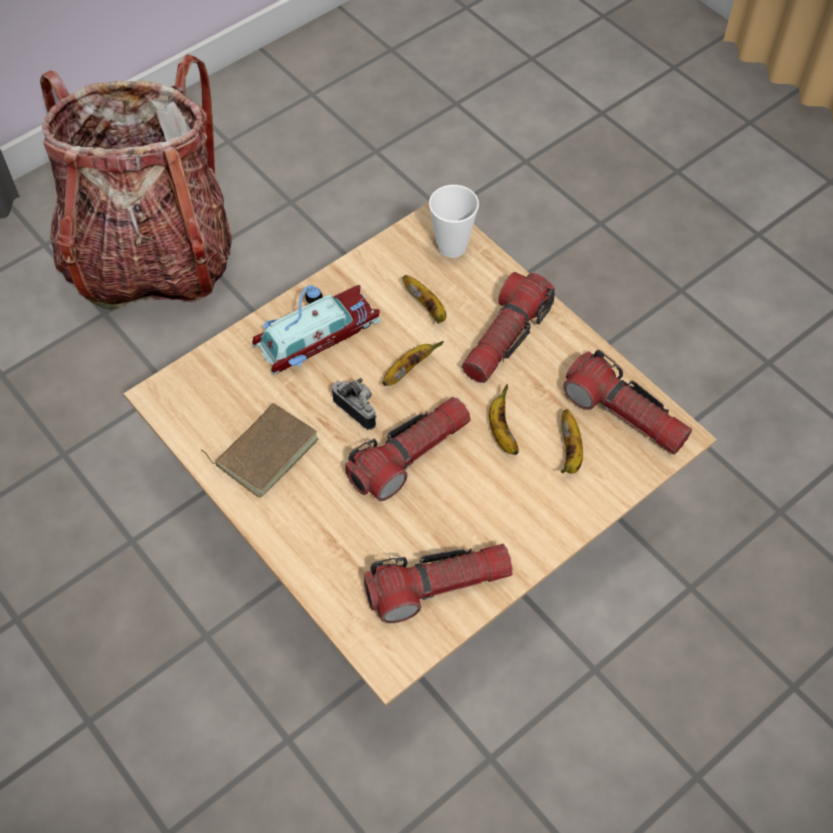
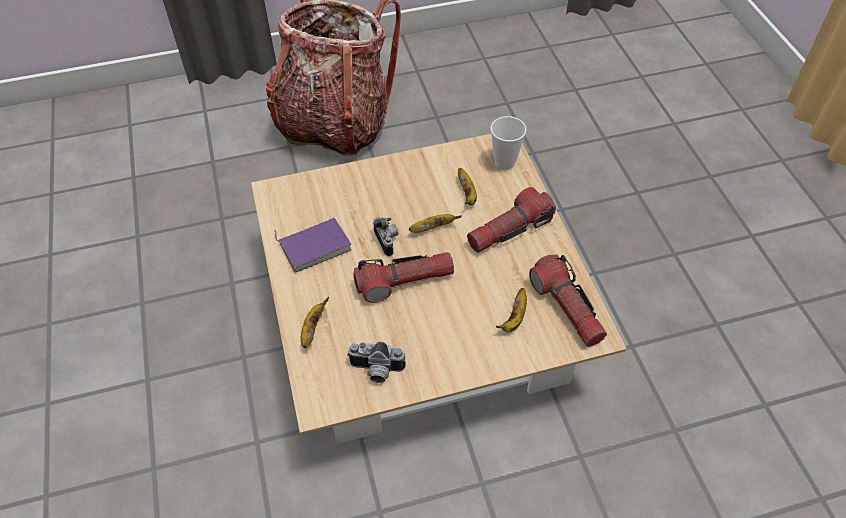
camera: 25 degrees right, 5 degrees down
(265, 450) = (315, 245): brown book -> purple book
(314, 333) = (385, 186): toy car -> none
(438, 586) = (376, 371): flashlight -> camera
(501, 431) = (474, 288): banana -> banana (312, 329)

